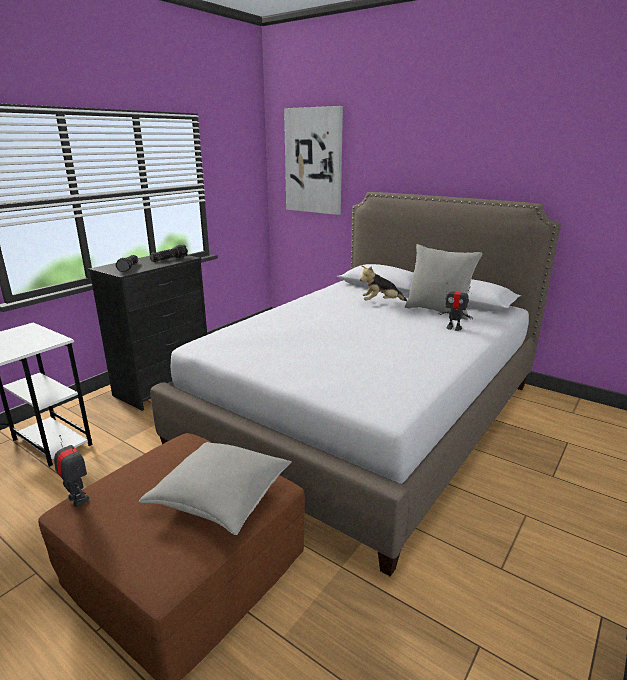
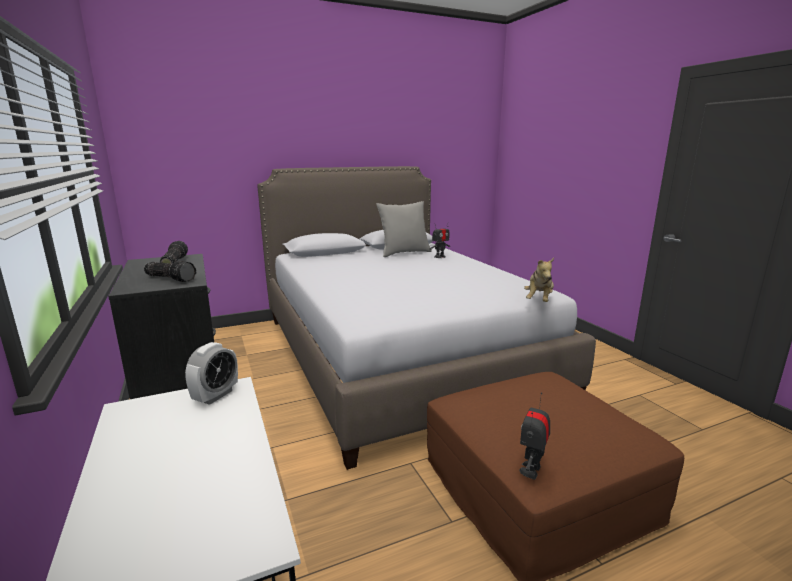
camera: 60 degrees left, 5 degrees down
(45, 339) = (215, 395): none -> alarm clock
(78, 499) = (531, 470): toy robot -> toy robot turned 45 degrees counterclockwise
(221, 497) = (560, 396): grey pillow -> none
(313, 161) = (189, 141): picture -> none
(381, 302) = (362, 259): plush toy -> plush toy (539, 300)

